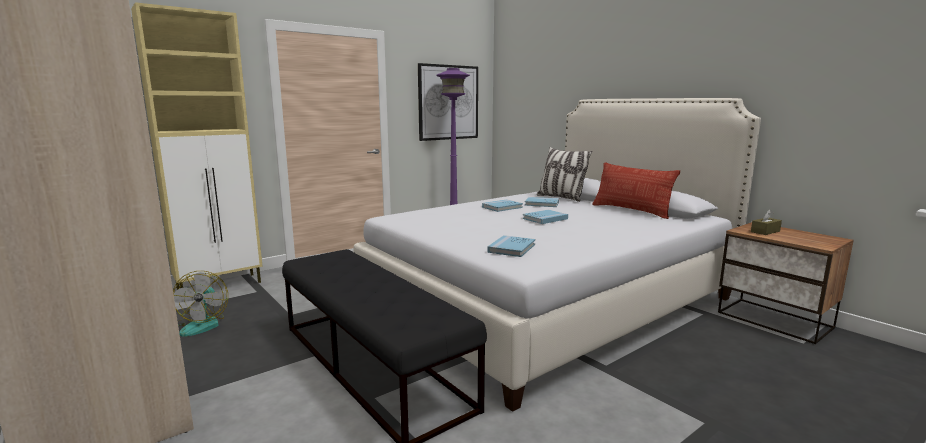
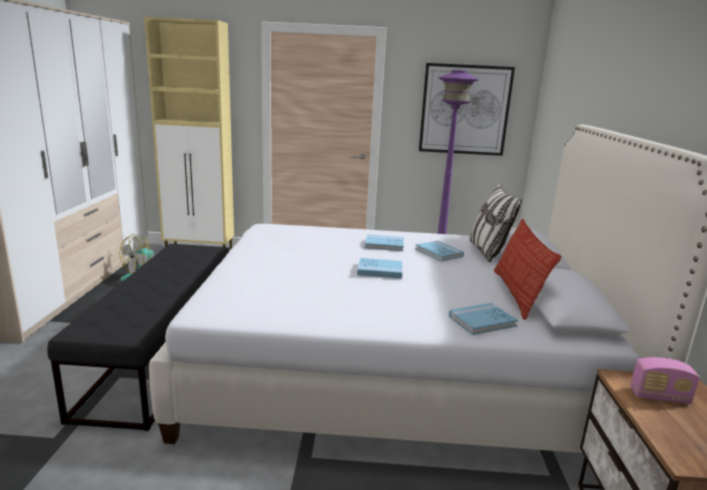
camera: 40 degrees right, 5 degrees up
(511, 248) = (249, 289): blue book -> blue book (482, 321)
(765, 231) = (659, 396): brown tissue box -> radio

